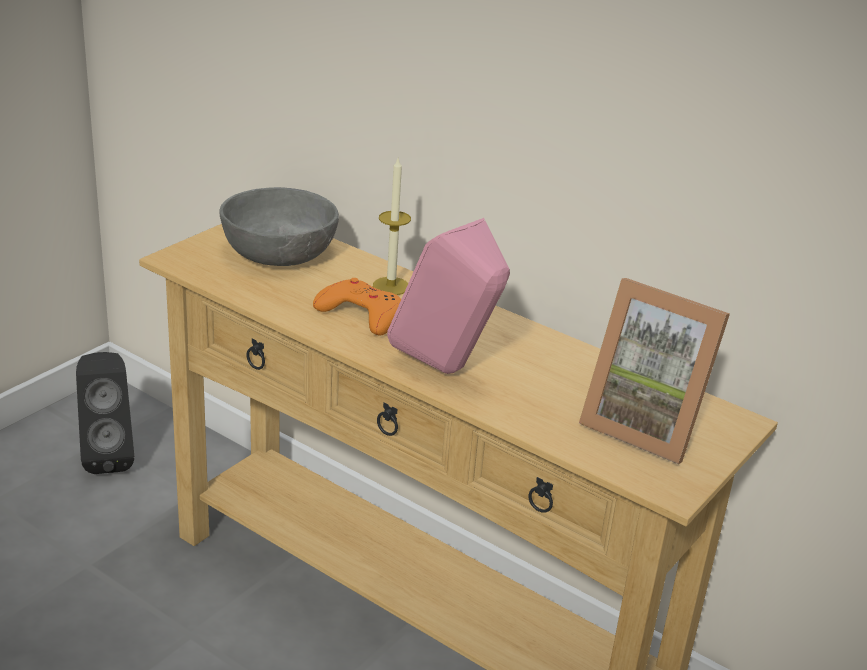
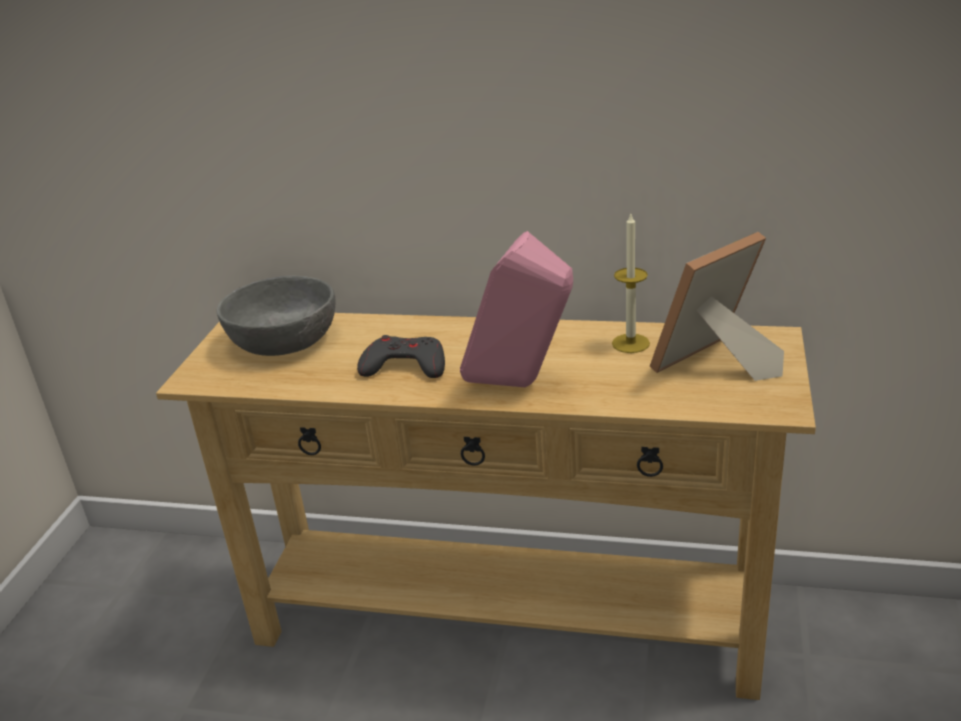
camera: 20 degrees left, 0 degrees up
(108, 456) = (137, 601): black speaker -> none
(361, 314) = (404, 365): orange game controller -> grey game controller
(391, 286) = (408, 333): candle -> candle (630, 343)
(646, 425) = (714, 367): picture frame -> picture frame turned 135 degrees clockwise

